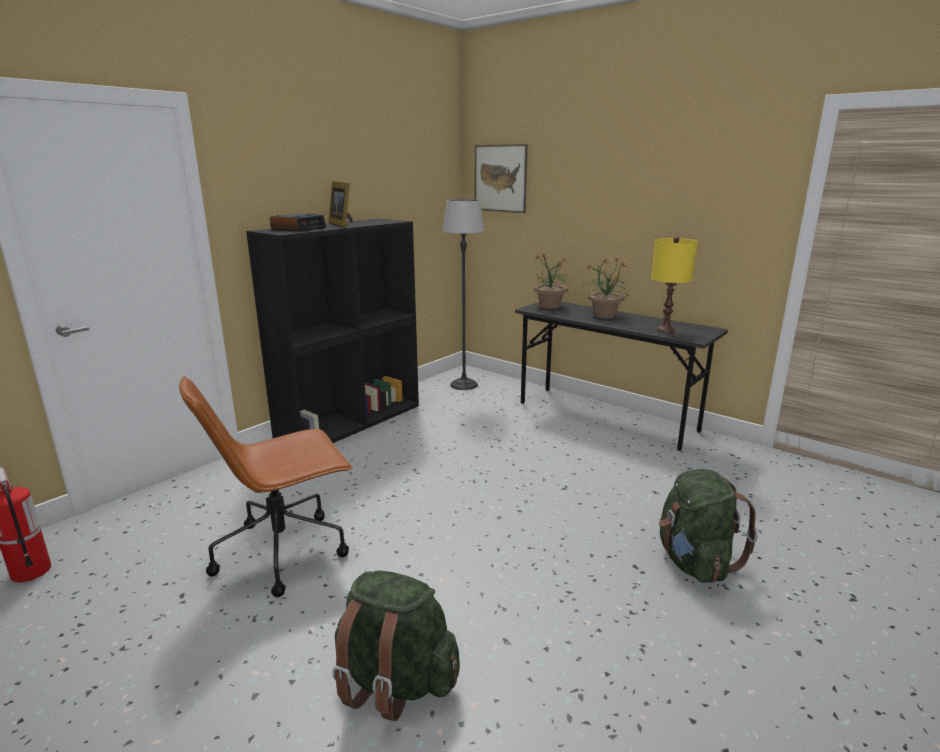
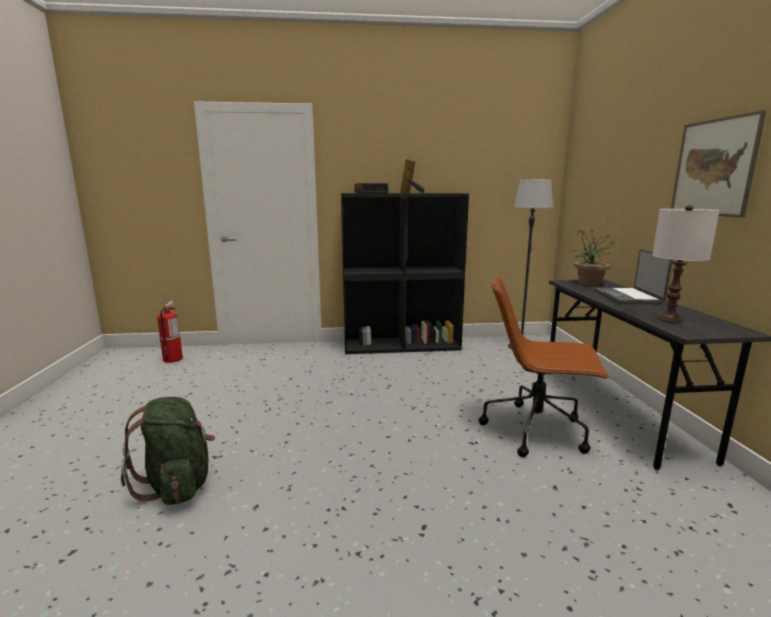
camera: 45 degrees right, 5 degrees down
(284, 551) = (254, 395): brown office chair -> brown office chair (536, 430)
(500, 178) = (586, 161): picture -> picture (713, 167)
(604, 315) = (629, 297): potted plant -> laptop
(665, 330) = (669, 319): yellow table lamp -> white table lamp
(694, 562) = (484, 561): green backpack -> none

